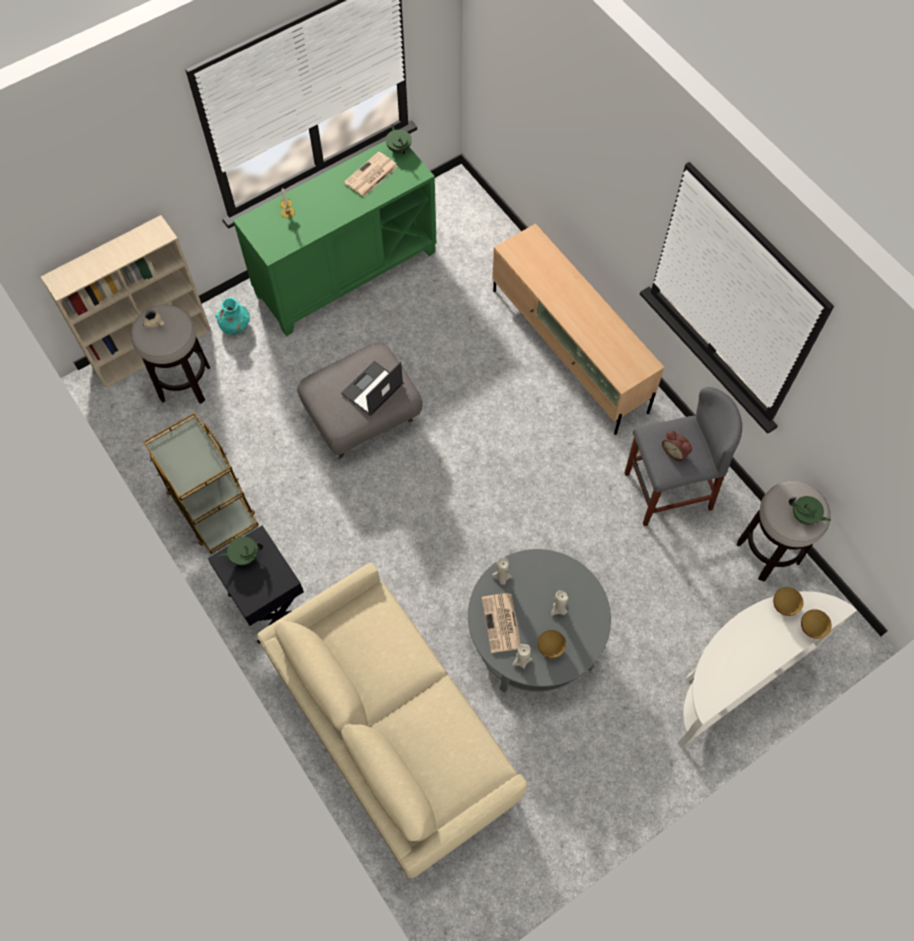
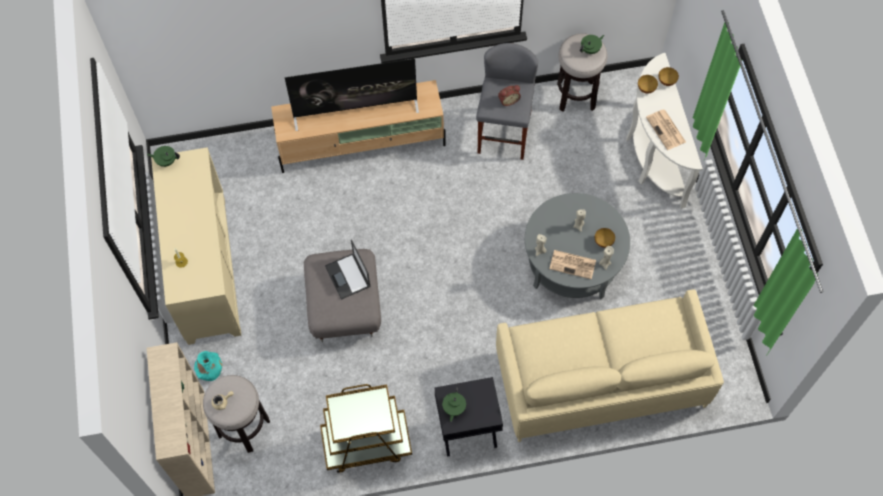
camera: 65 degrees left, 0 degrees up
(346, 272) = (206, 269): green cabinet -> beige cabinet
(371, 175) = (180, 190): newspaper -> newspaper (666, 130)
(576, 304) = (356, 110): none -> television

